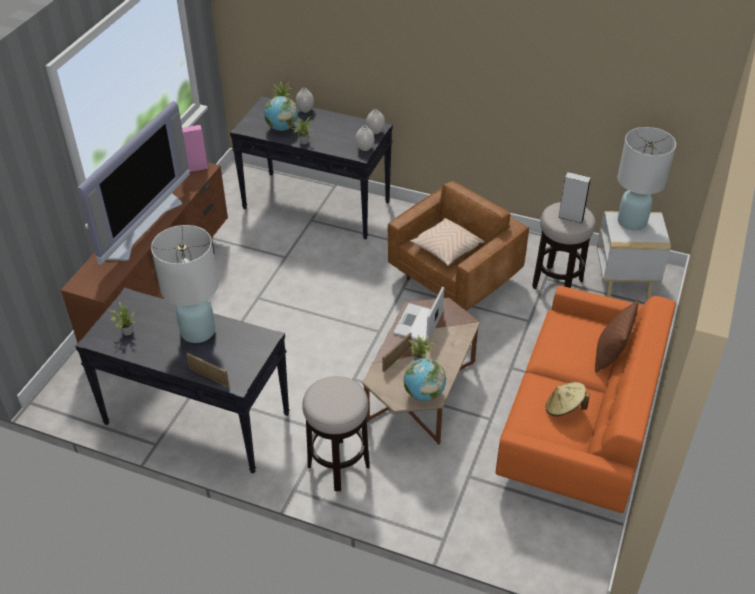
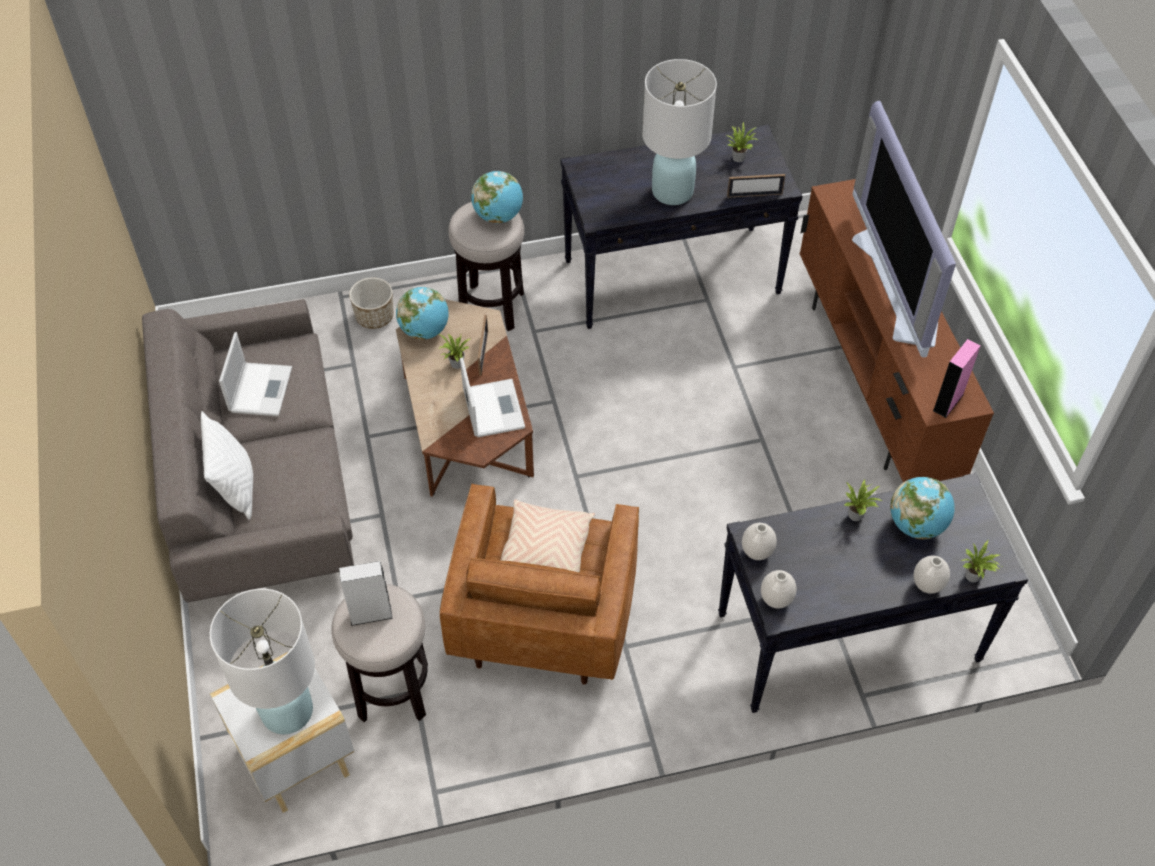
camera: 145 degrees right, 10 degrees up
(209, 377) = (611, 158): picture frame -> picture frame (754, 195)
(322, 395) = (498, 216): none -> globe
(429, 506) = (374, 317): none -> planter
(564, 408) = (260, 388): beige hat -> laptop
(579, 425) = (262, 483): orange sofa -> grey sofa
(610, 355) = (236, 487): brown pillow -> white pillow

